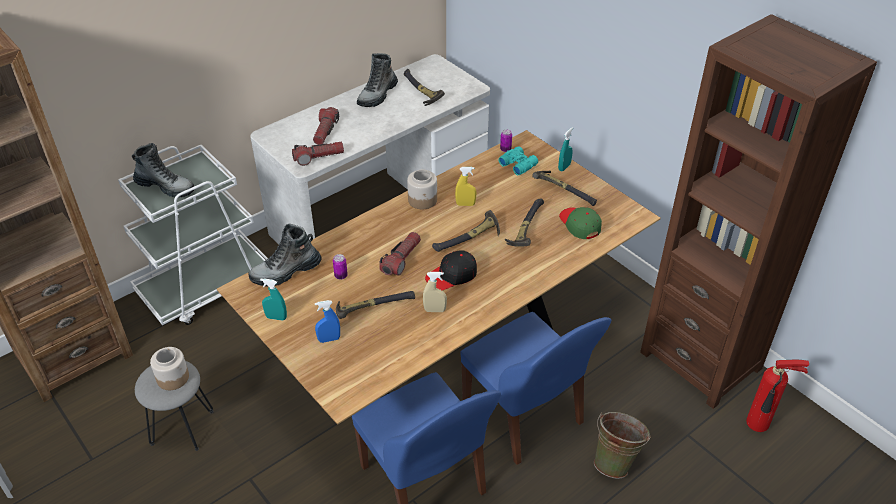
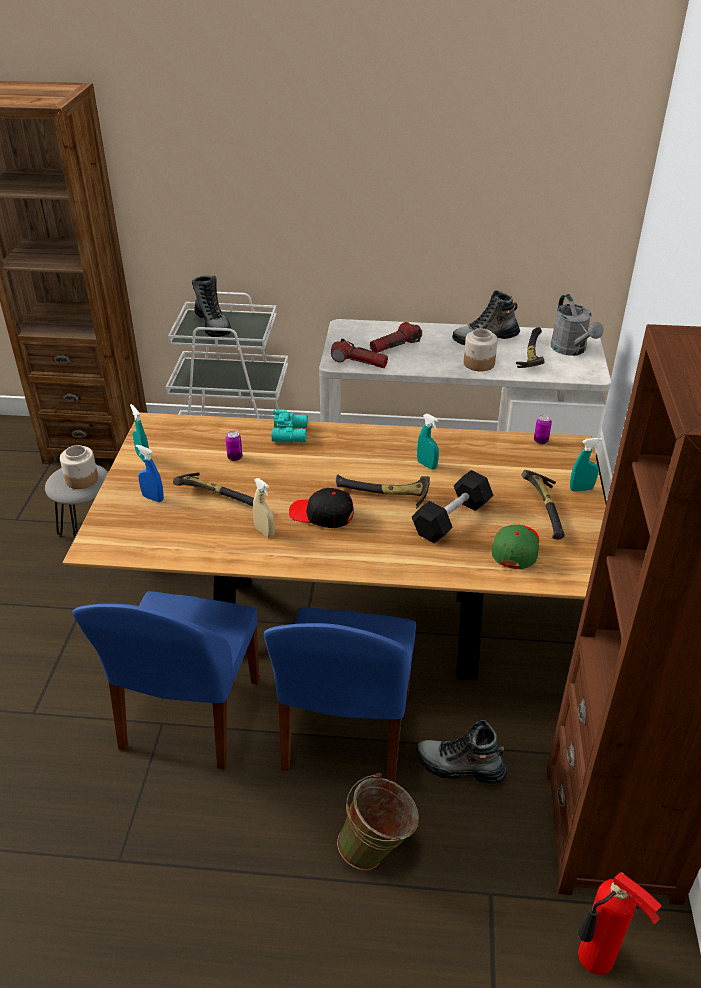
camera: 45 degrees right, 5 degrees down
(286, 272) = (201, 430): boot -> boot (459, 767)
(401, 259) = (301, 475): flashlight -> none
(423, 200) = (393, 440): jar -> jar (479, 364)
(440, 76) = (571, 350): none -> grey watering can
(465, 204) = (427, 465): yellow spray bottle -> turquoise spray bottle
(518, 164) = (533, 460): turquoise binoculars -> turquoise binoculars (291, 433)
(525, 229) = (451, 519): hammer -> black dumbbell

